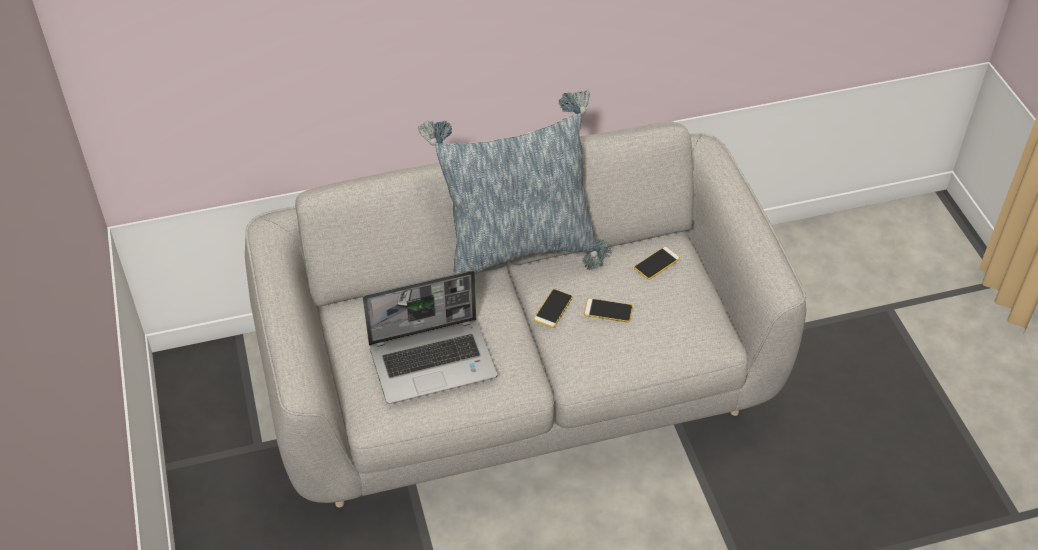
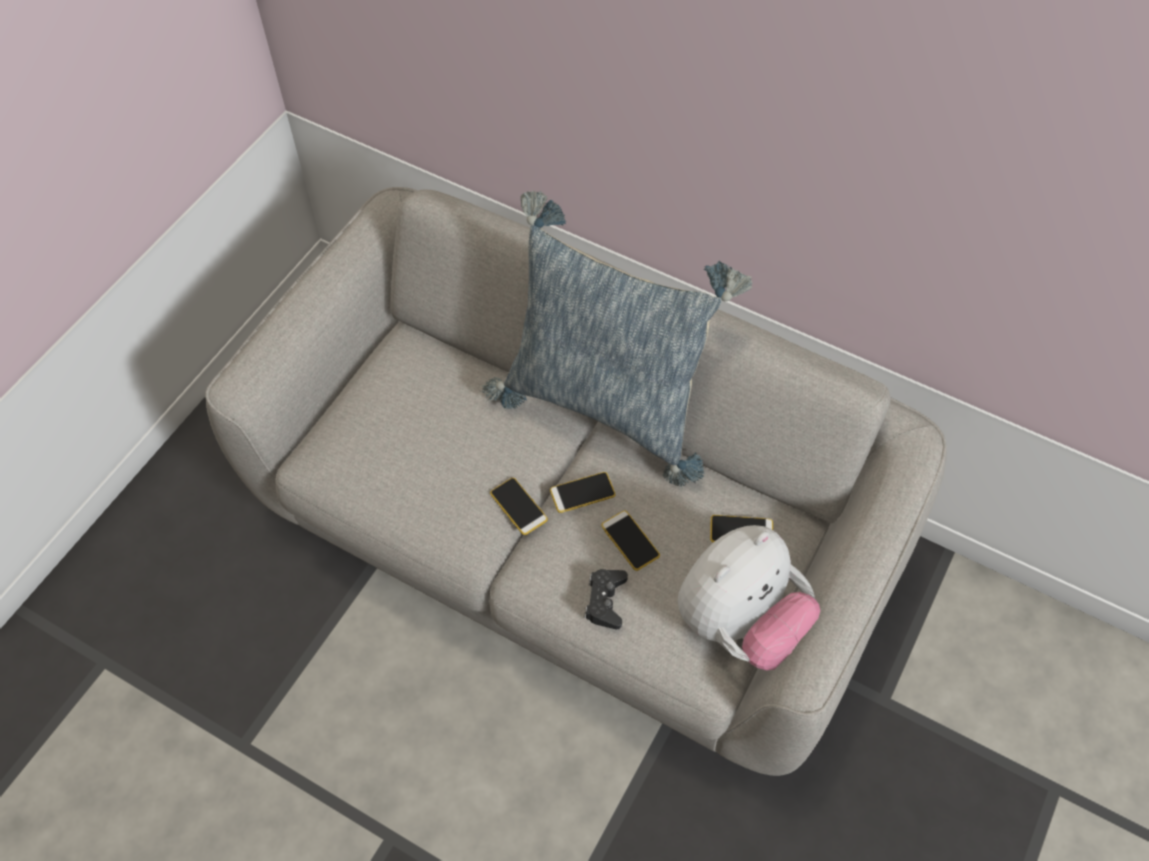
camera: 45 degrees right, 10 degrees up
(434, 361) = (414, 453): laptop -> none
(527, 342) = (518, 506): none -> phone
(631, 348) = (605, 601): none -> black game controller
(707, 305) = (740, 623): none -> plush toy

